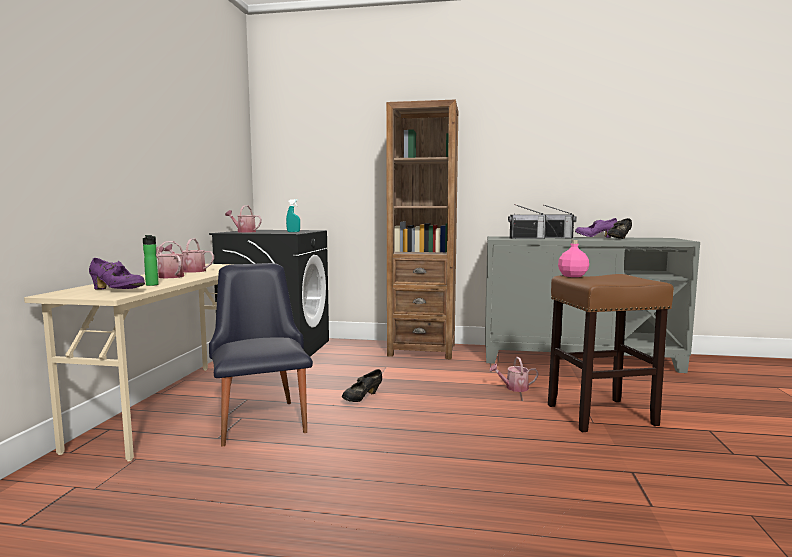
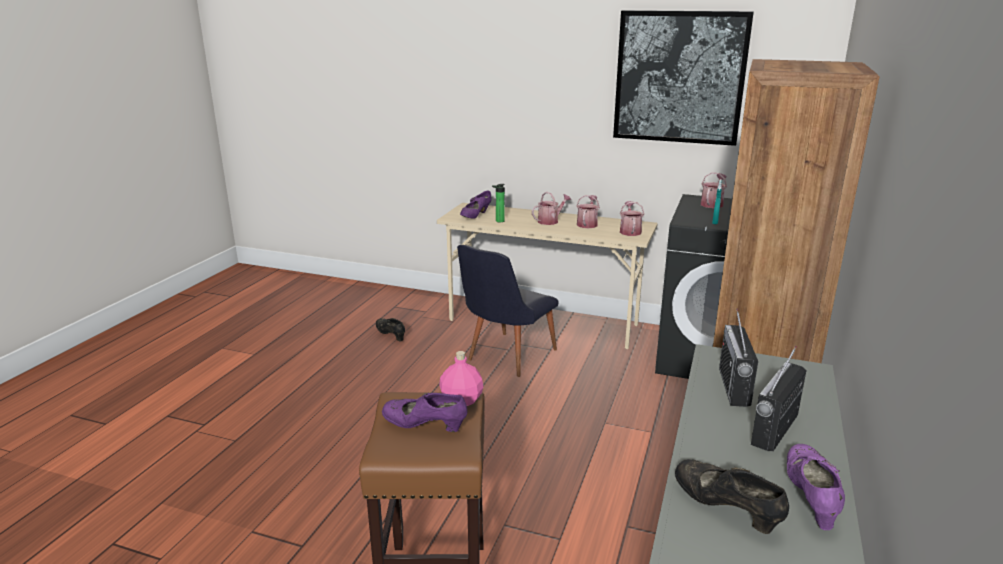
camera: 100 degrees right, 15 degrees up
(194, 129) = (679, 77): none -> picture
(261, 417) = (505, 357): black chair -> black chair turned 135 degrees clockwise
(362, 398) = (539, 407): black shoe -> black shoe (391, 335)
(513, 388) = (551, 530): watering can -> watering can (630, 231)
(612, 279) = (425, 426): none -> purple shoe

